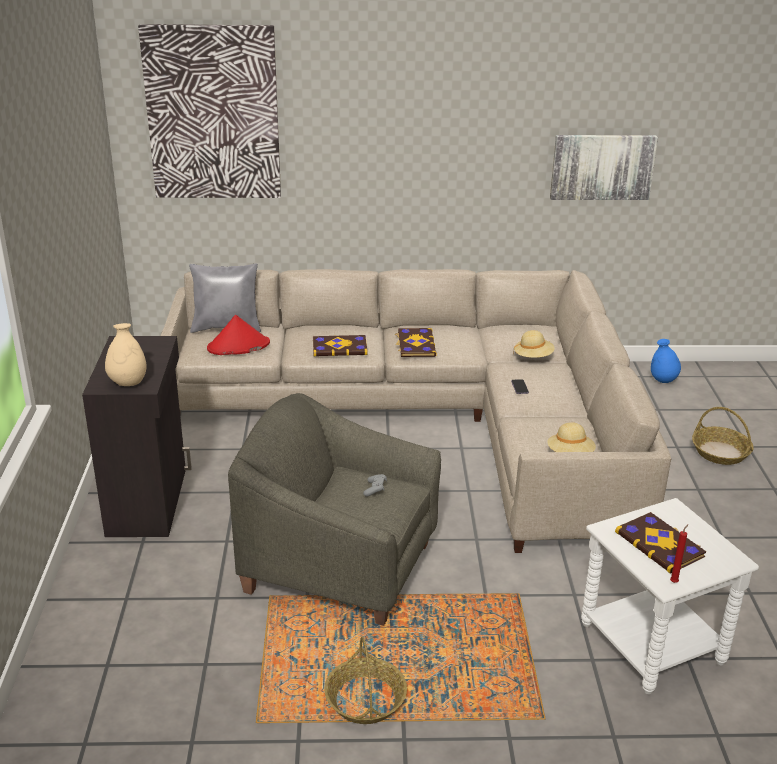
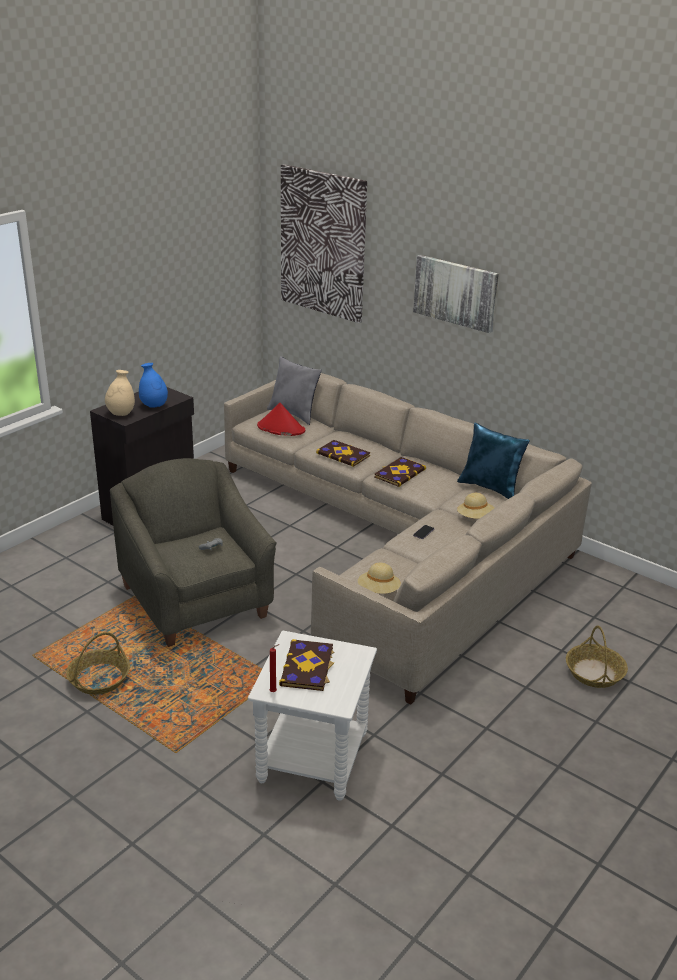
camera: 40 degrees right, 0 degrees up
(505, 327) = (490, 488): none -> blue pillow
(602, 167) = (617, 367): picture -> picture (455, 292)
(663, 380) = (638, 598): blue vase -> blue vase (154, 406)

